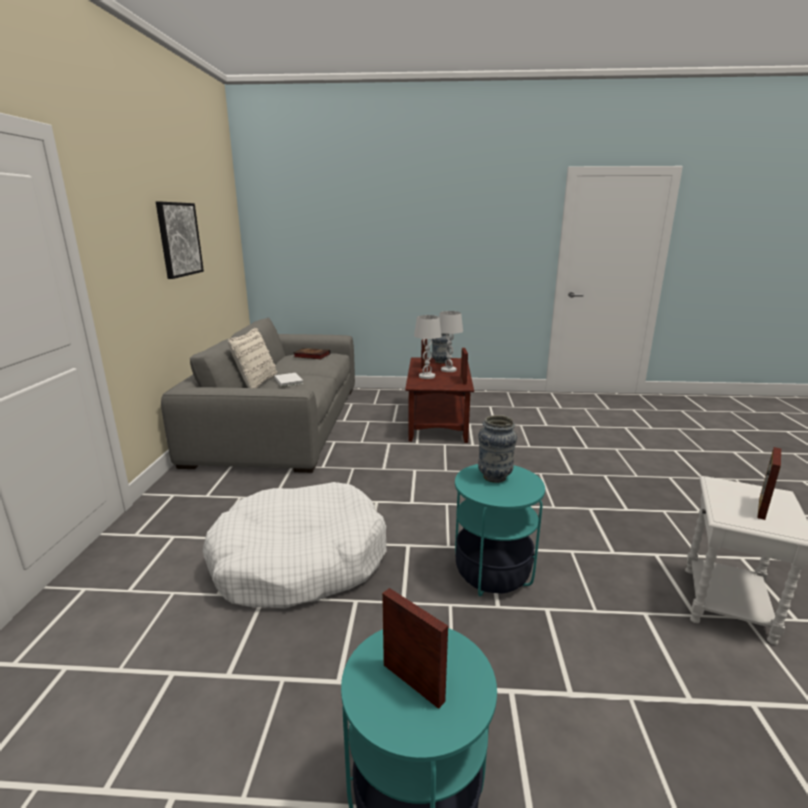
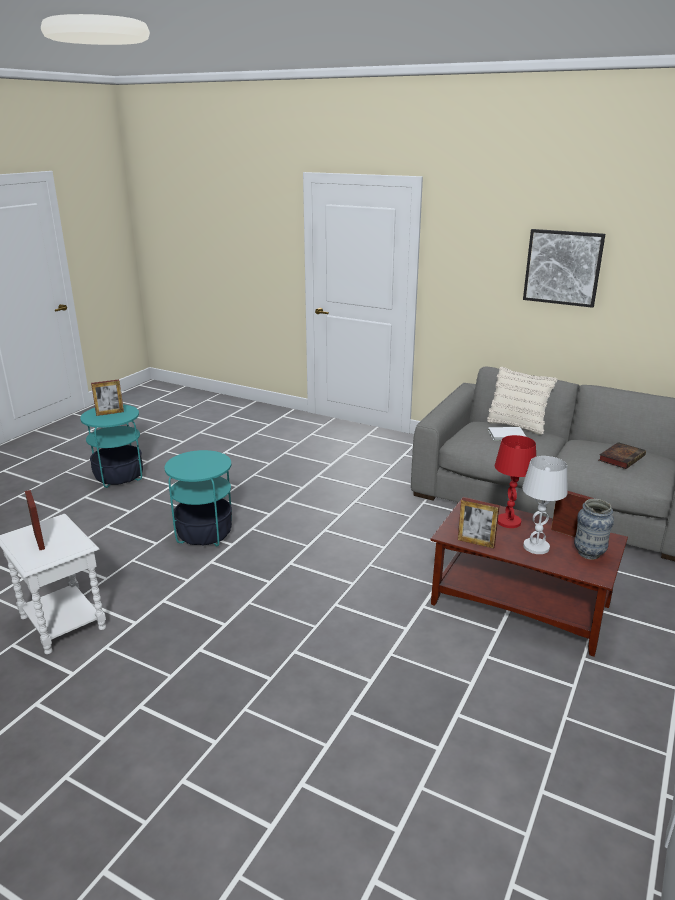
camera: 115 degrees right, 5 degrees up
(299, 561) = (291, 476): white dog bed -> none
(427, 376) = (508, 521): white table lamp -> red table lamp
(494, 477) = (205, 464): vase -> none

